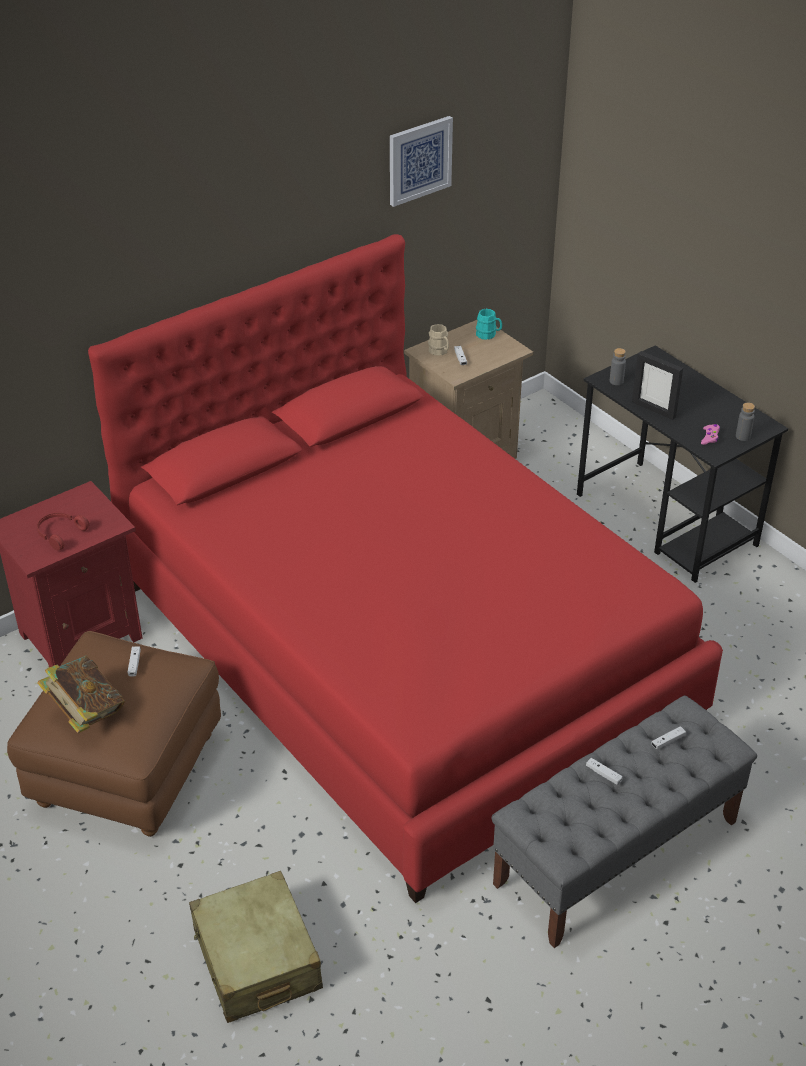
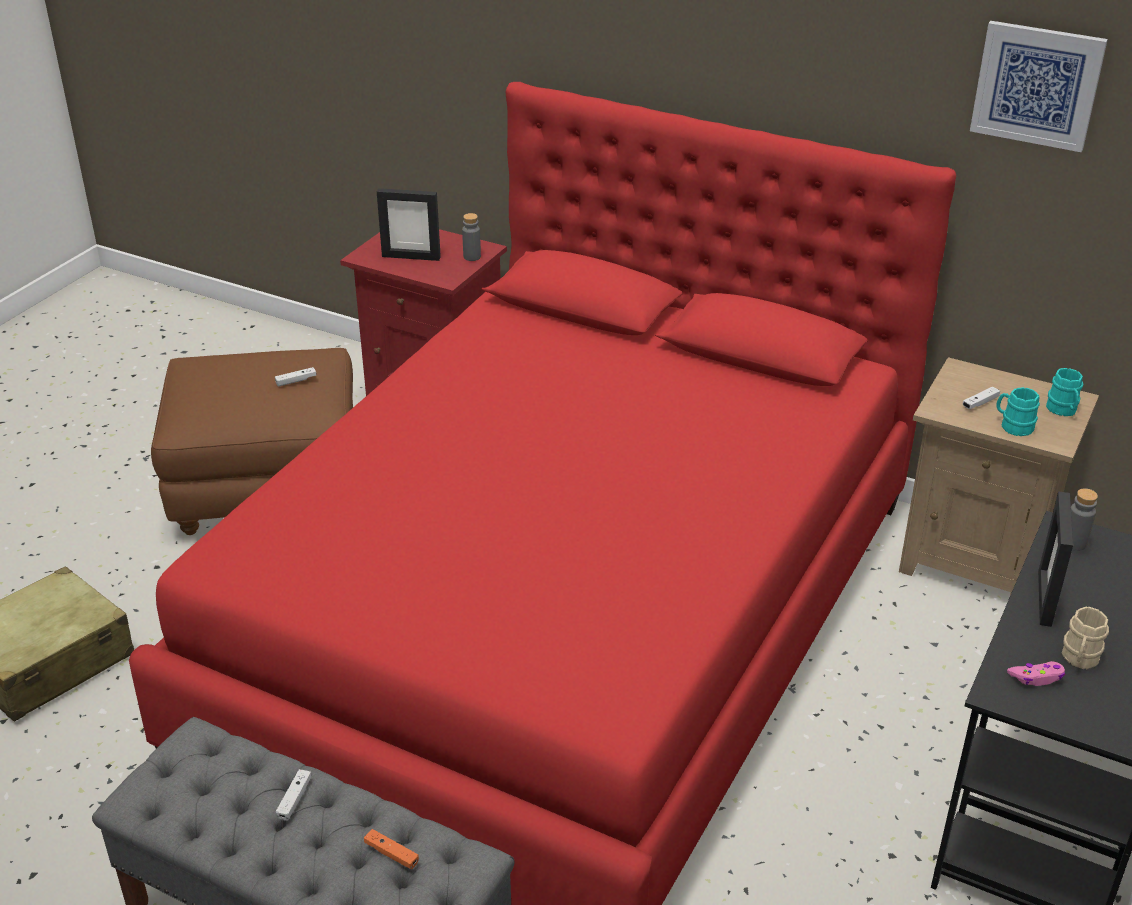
camera: 65 degrees right, 5 degrees down
(60, 534) = (411, 256): red headphones -> picture frame
(85, 712) = (213, 376): book -> none
(439, 351) = (976, 383): beige mug -> beige mug (1079, 659)
(491, 357) = (1013, 426): none -> turquoise mug
(668, 741) = (391, 854): white game controller -> orange game controller
(742, 436) = (1080, 717): grey bottle -> grey bottle (472, 257)

